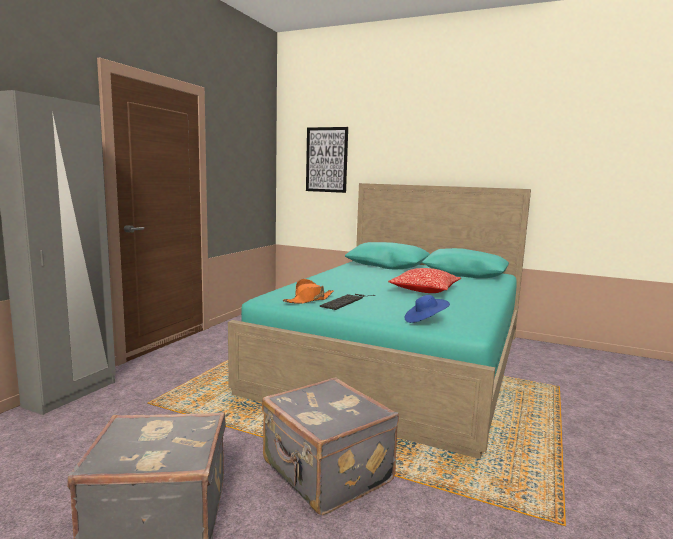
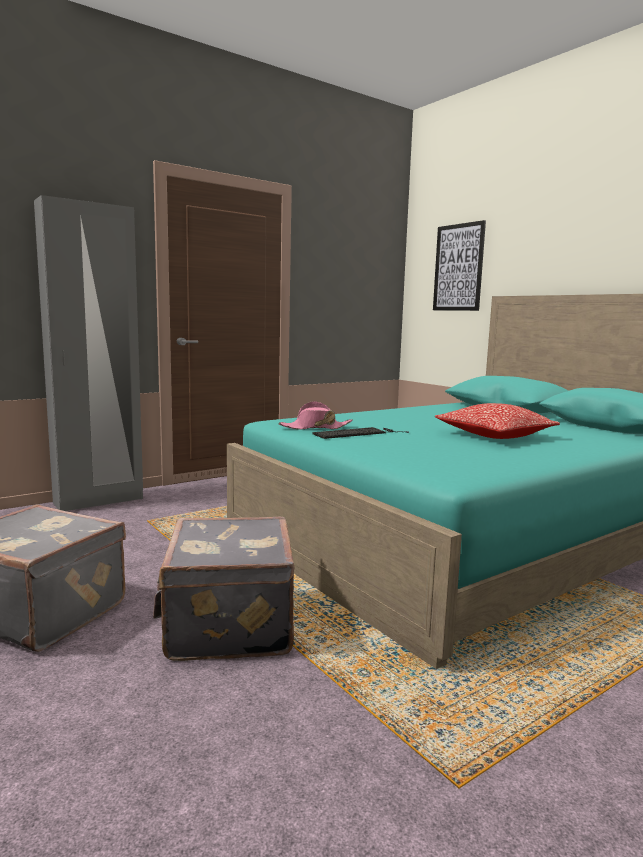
camera: 30 degrees right, 0 degrees up
(308, 300) = (315, 428): orange hat -> pink hat
(425, 321) = (413, 462): blue hat -> none

